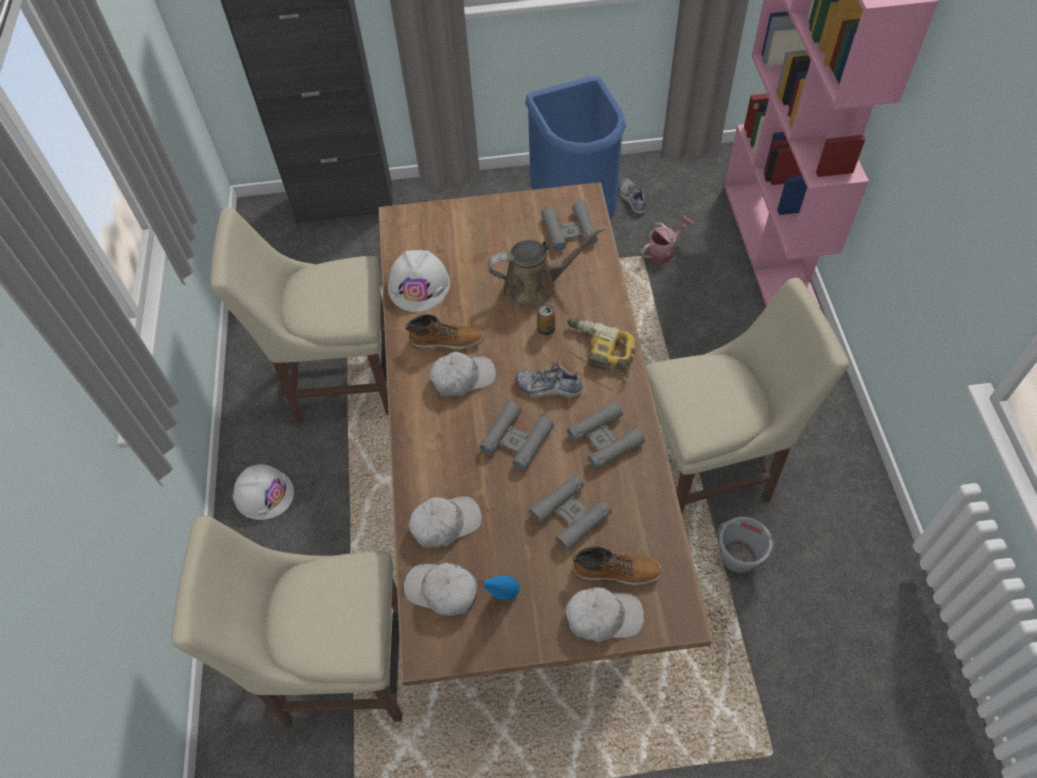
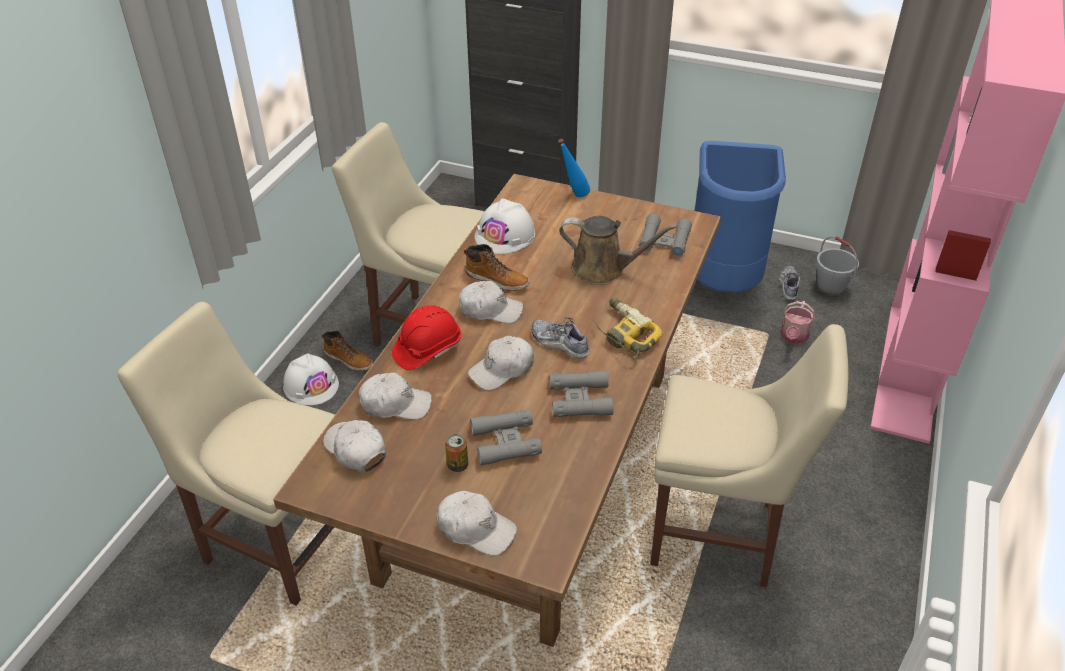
camera: 25 degrees right, 15 degrees down
(433, 449) = (427, 349): none -> red hard hat
(500, 601) = (397, 477): blue bottle -> blue bottle (573, 196)
(517, 439) = (502, 370): grey binoculars -> white cap
(546, 329) = (589, 302): can -> can (457, 465)
(616, 570) = (514, 500): boot -> boot (349, 360)
(664, 251) = (793, 337): watering can -> watering can turned 120 degrees clockwise
(738, 557) = (700, 622): grey bucket -> grey bucket (831, 287)

